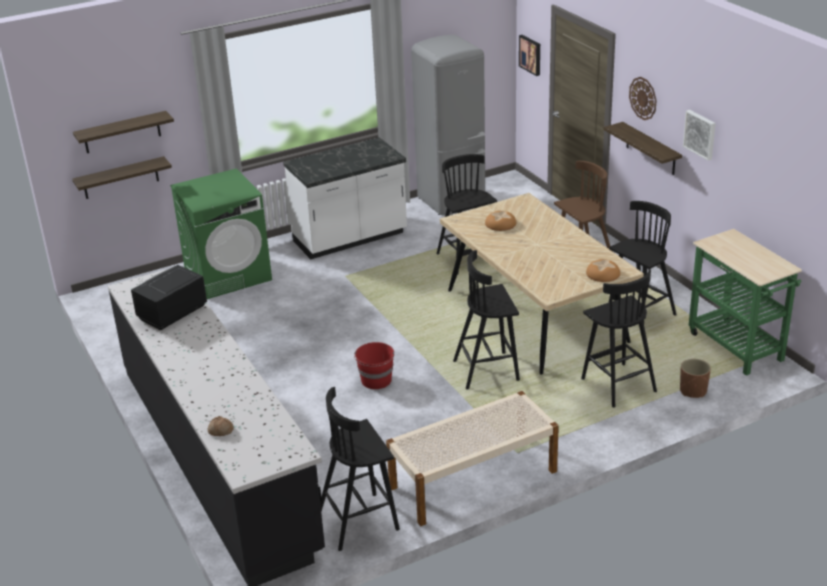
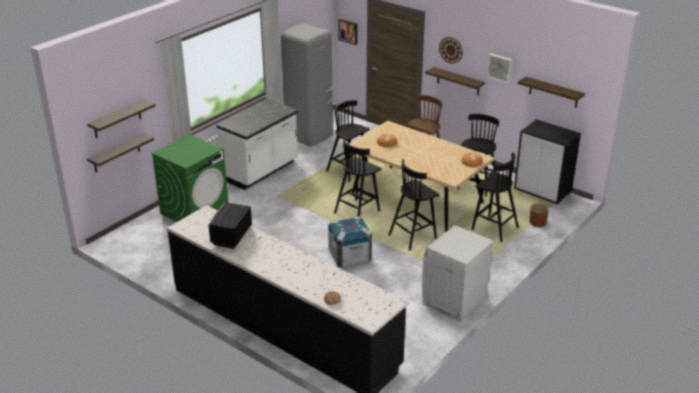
camera: 25 degrees left, 0 degrees up
(360, 520) = (406, 341): black stool -> black stool (358, 211)
(376, 380) = (349, 257): red bucket -> crate
(473, 479) = (454, 301): beige bench -> white washing machine
(736, 347) = (542, 193): green cart -> black cabinet
(766, 185) = (553, 92): none -> shelf

